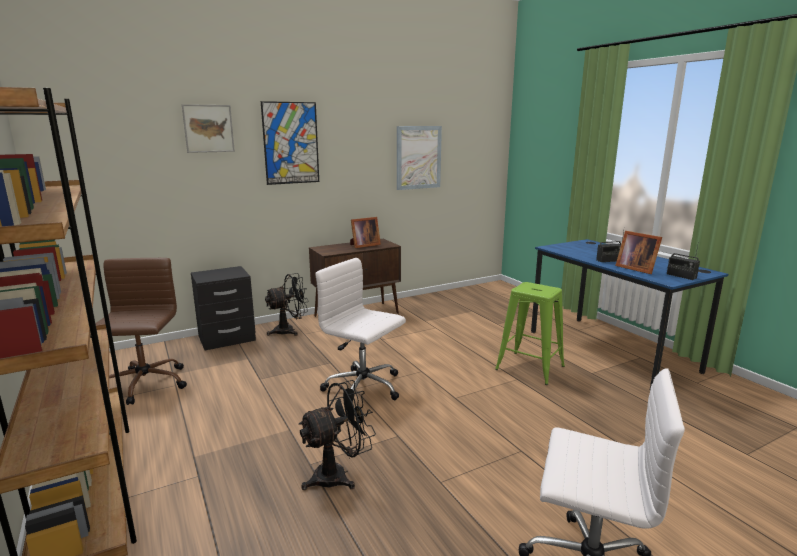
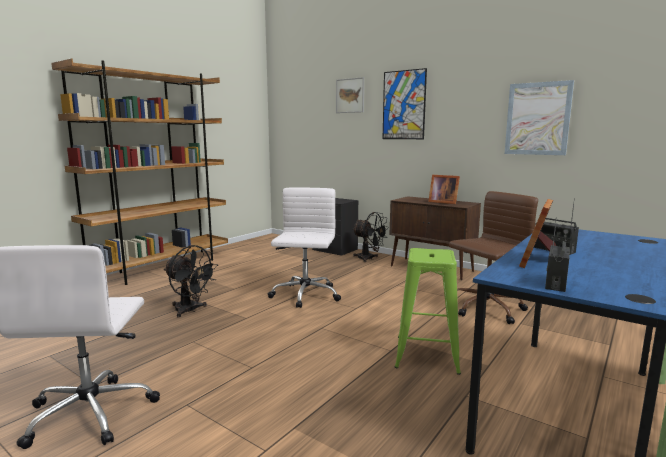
camera: 65 degrees right, 5 degrees down
(144, 385) = (259, 250): brown office chair -> brown office chair (484, 308)

